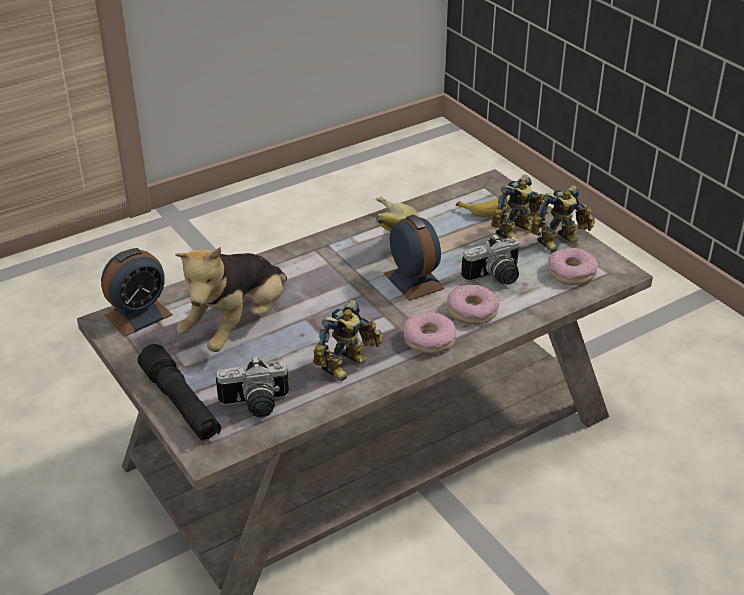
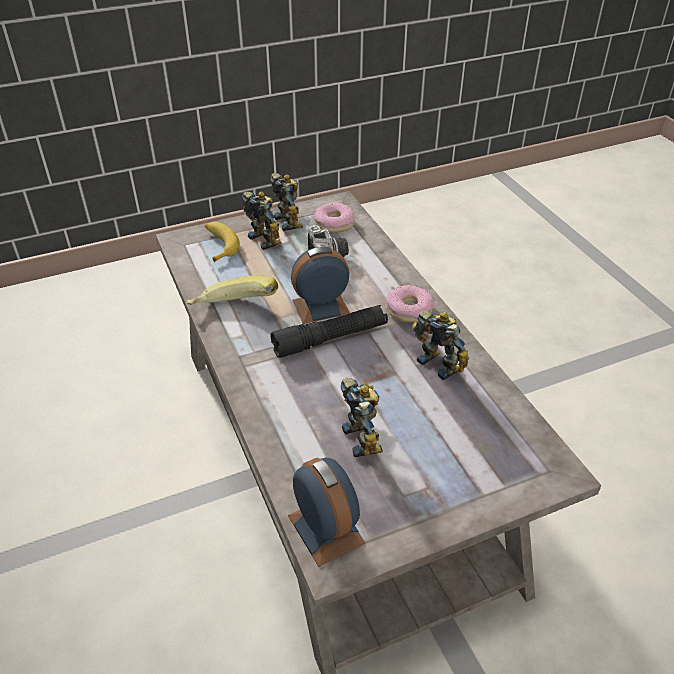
camera: 80 degrees left, 5 degrees up
(181, 403) = (490, 491): black flashlight -> black flashlight (330, 339)
(237, 326) = (365, 437): plush toy -> toy robot
(255, 406) = (494, 432): camera -> none
(471, 311) = (374, 281): donut -> none

